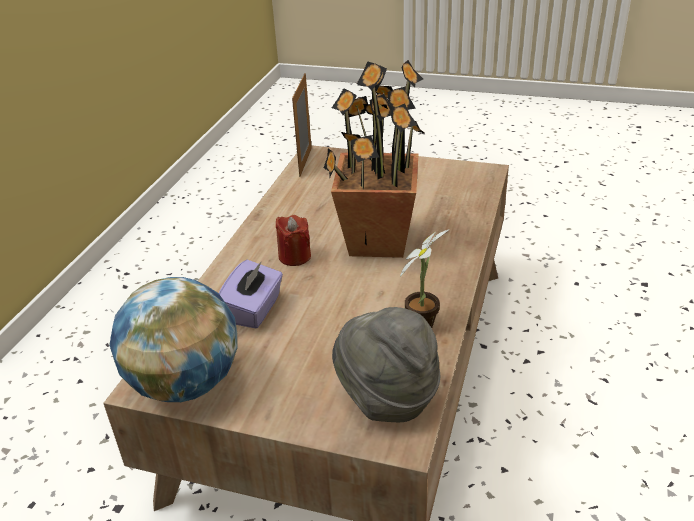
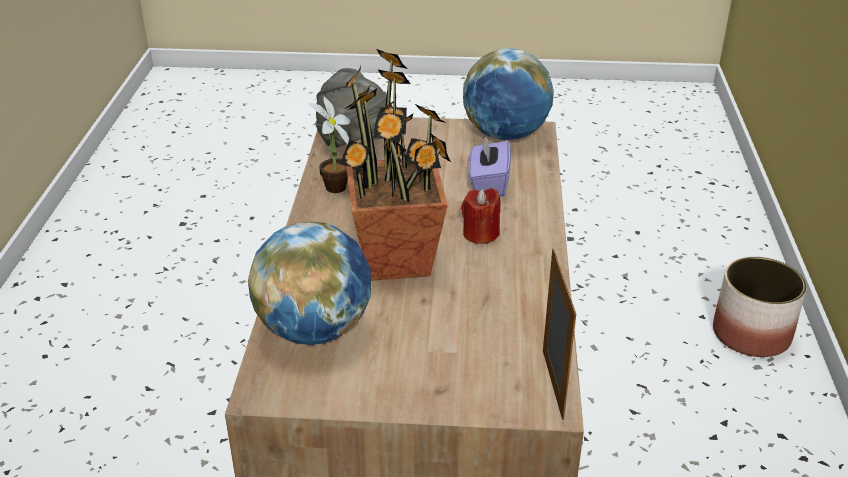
camera: 165 degrees right, 0 degrees up
(59, 359) = (750, 334): none -> planter
(451, 200) = (315, 329): none -> globe

